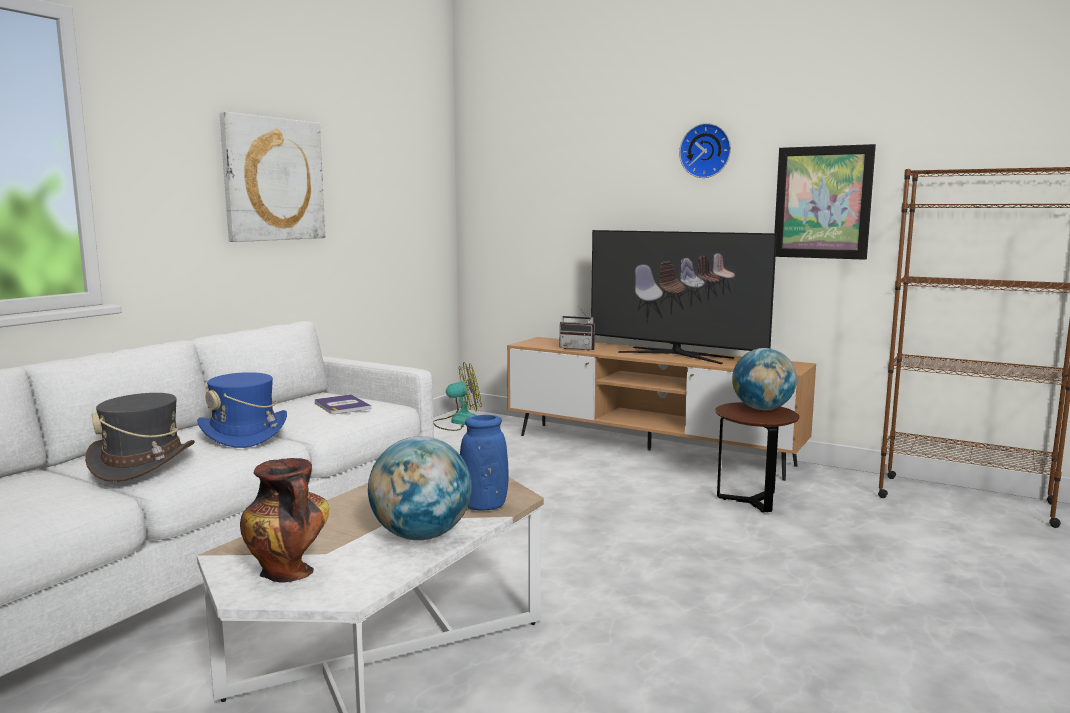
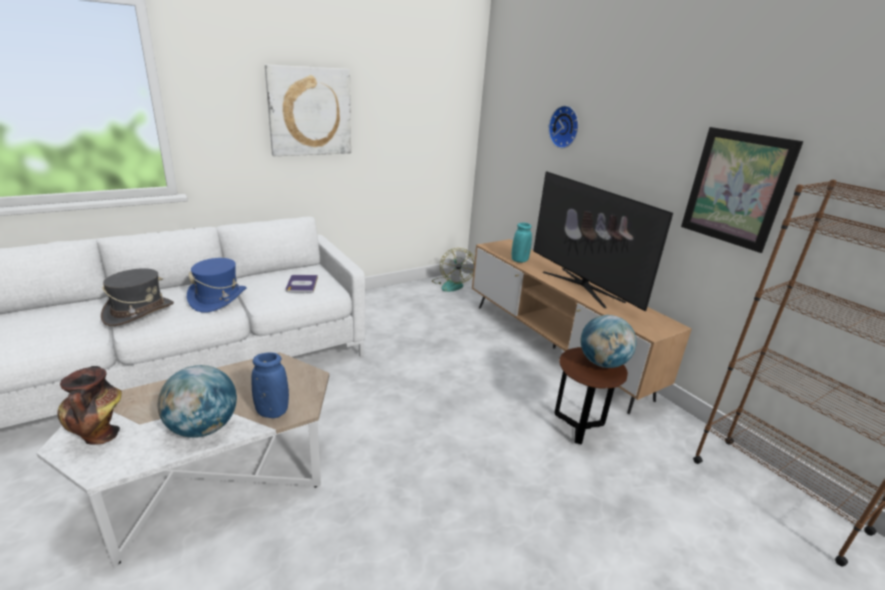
camera: 25 degrees right, 15 degrees up
(459, 422) = (451, 284): fan -> fan turned 75 degrees clockwise
(578, 348) = (519, 260): radio -> turquoise vase
(706, 151) = (649, 117): wall clock -> wall clock (565, 127)

